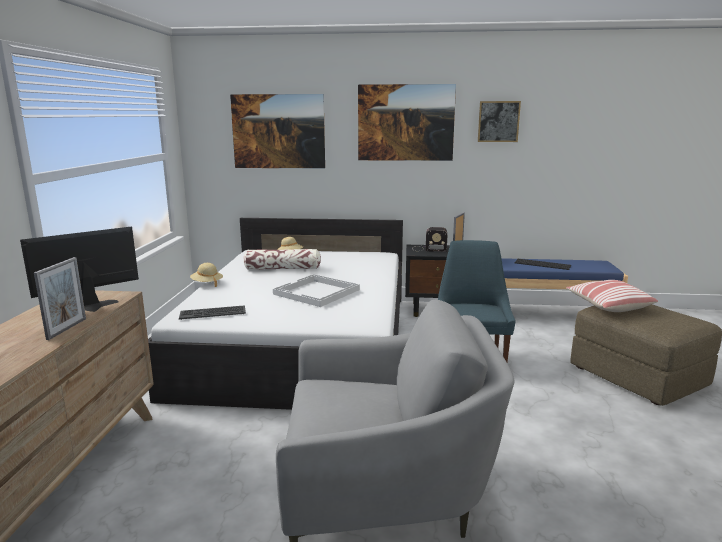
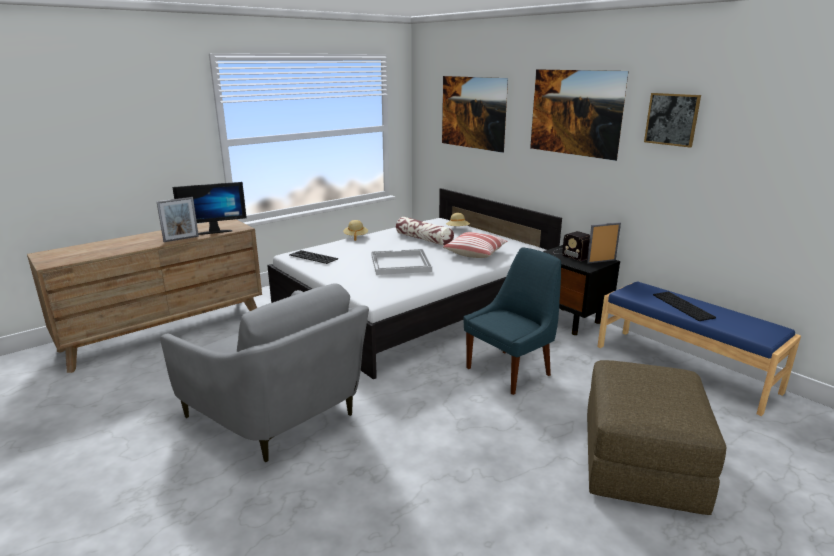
camera: 45 degrees right, 5 degrees up
(92, 308) = (214, 231): monitor -> monitor turned 150 degrees clockwise
(608, 306) = (632, 367): pillow -> pillow (475, 253)

